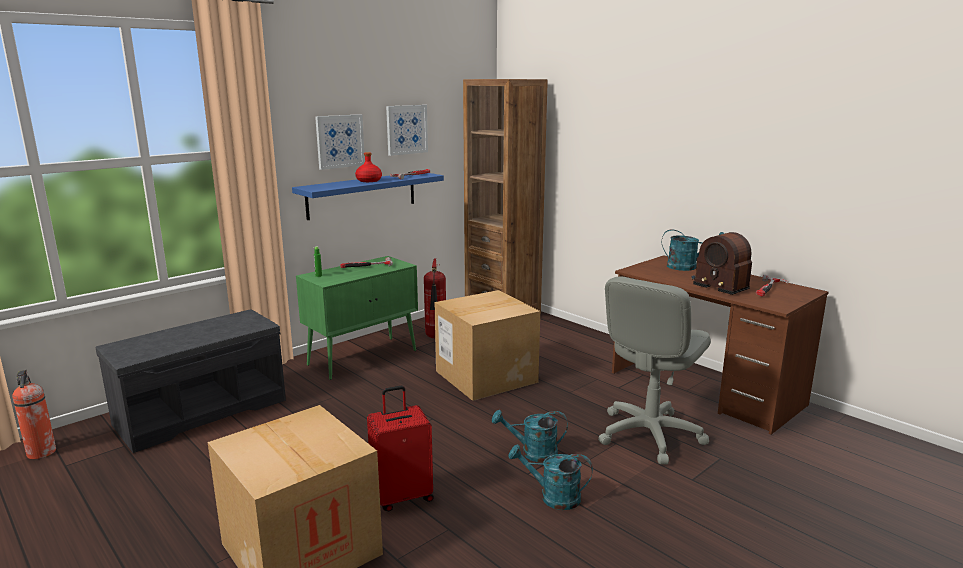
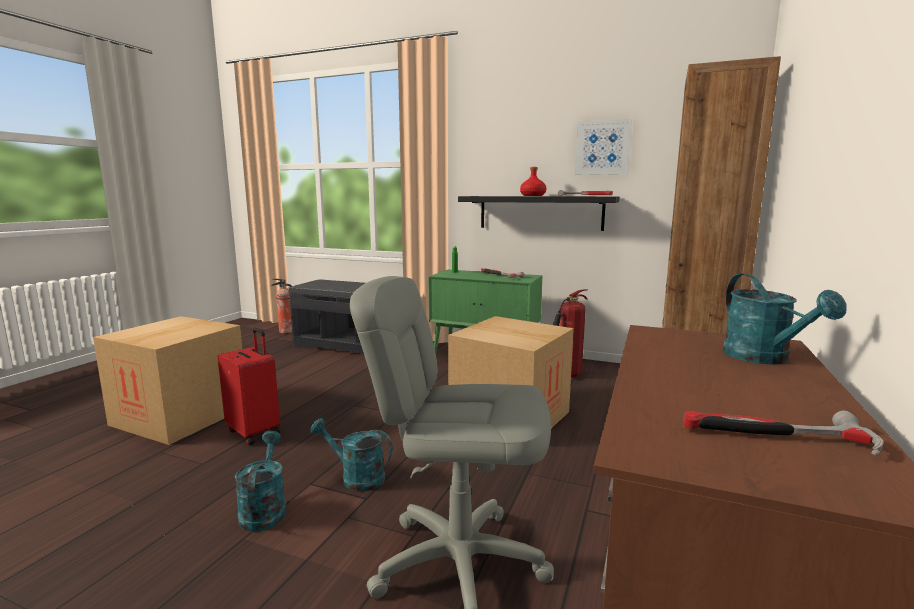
camera: 65 degrees right, 5 degrees down
(340, 141) = (521, 157): picture -> none
(362, 195) = (540, 212): blue shelf -> black shelf
(532, 453) = (356, 478): turquoise watering can -> turquoise watering can turned 45 degrees counterclockwise
(720, 283) = (708, 387): radio -> none

